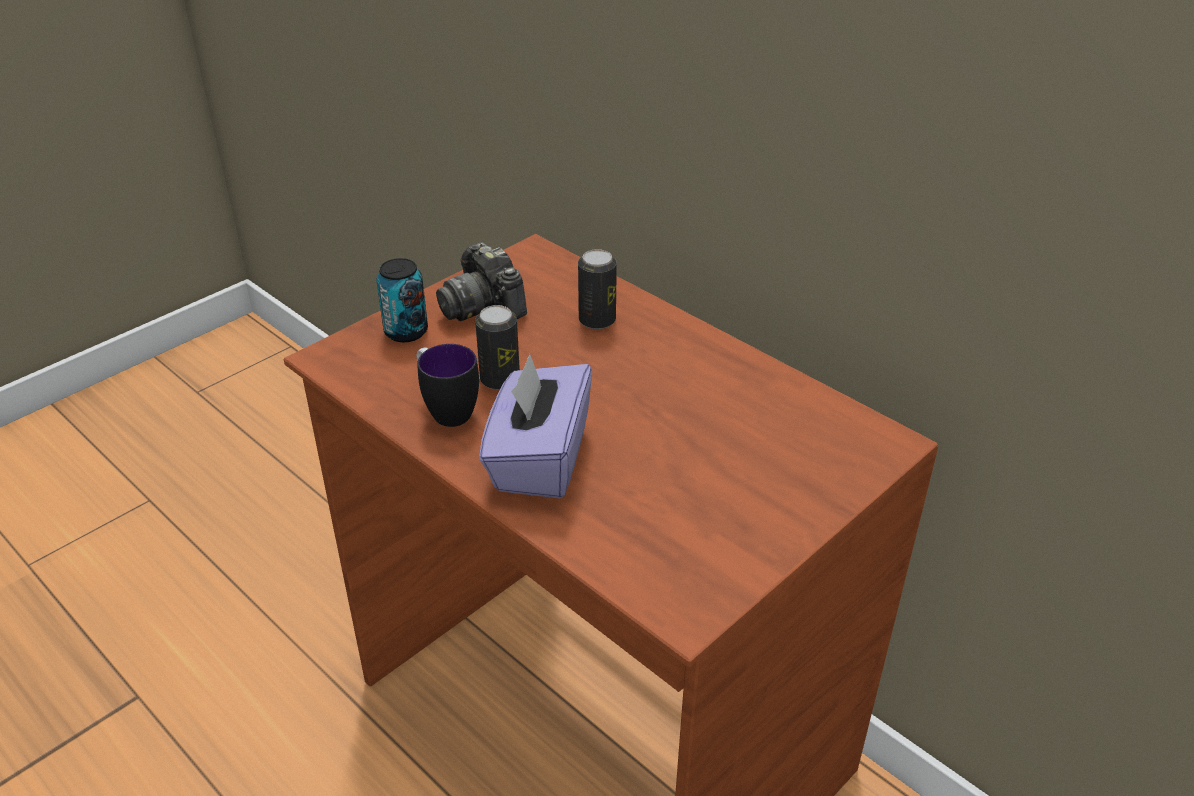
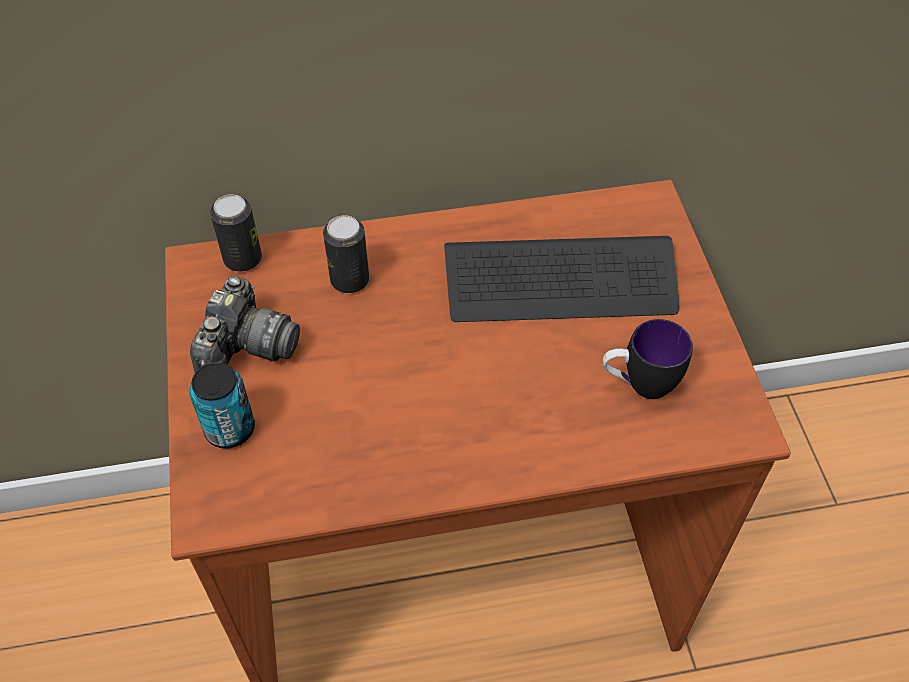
camera: 55 degrees left, 15 degrees up
(446, 410) = (381, 457): mug -> mug (639, 385)
(483, 305) = (246, 348): camera -> camera turned 75 degrees counterclockwise
(500, 379) = (372, 394): can -> can (242, 259)
(539, 459) = (505, 424): purple tissue box -> none
(724, 426) = (560, 282): none -> keyboard

